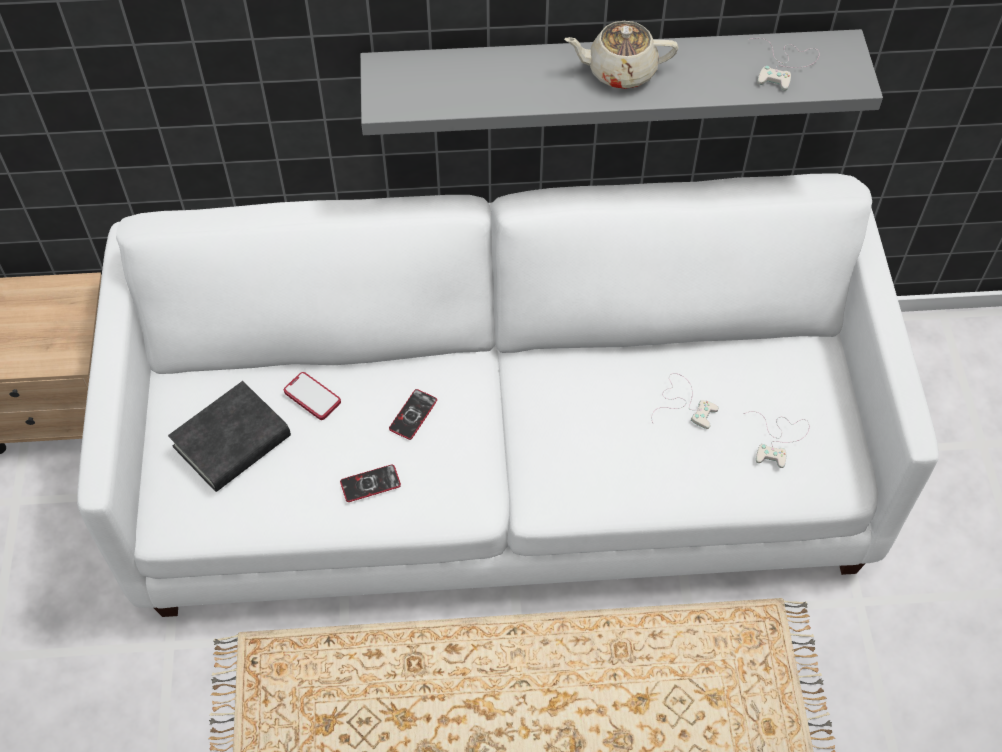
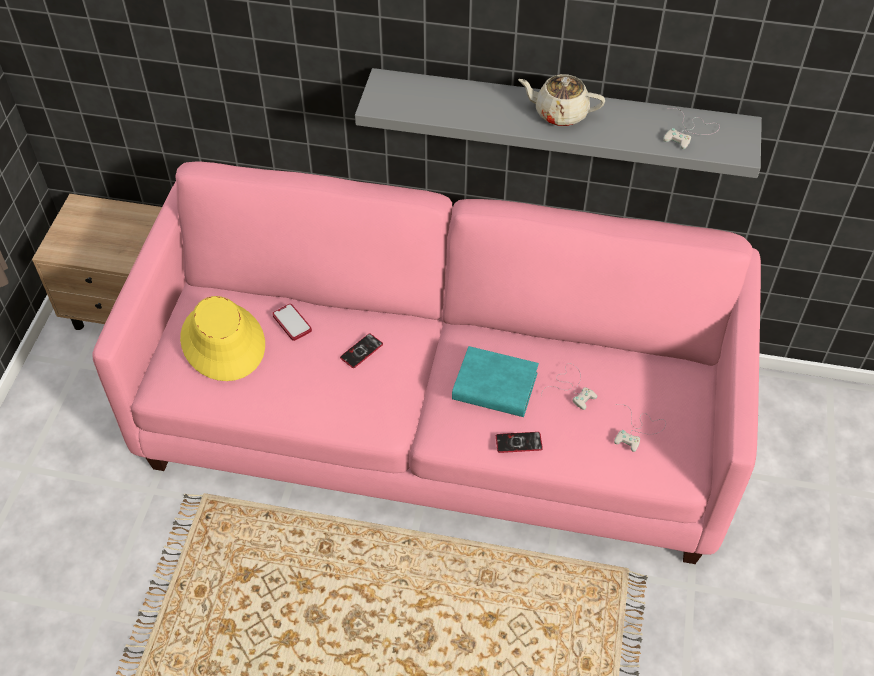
camera: 15 degrees right, 5 degrees down
(232, 442) = (223, 341): black book -> yellow hat
(370, 484) = (313, 393): phone -> phone (518, 442)
(502, 466) = (438, 419): white sofa -> pink sofa
(592, 424) = (495, 387): none -> turquoise book

